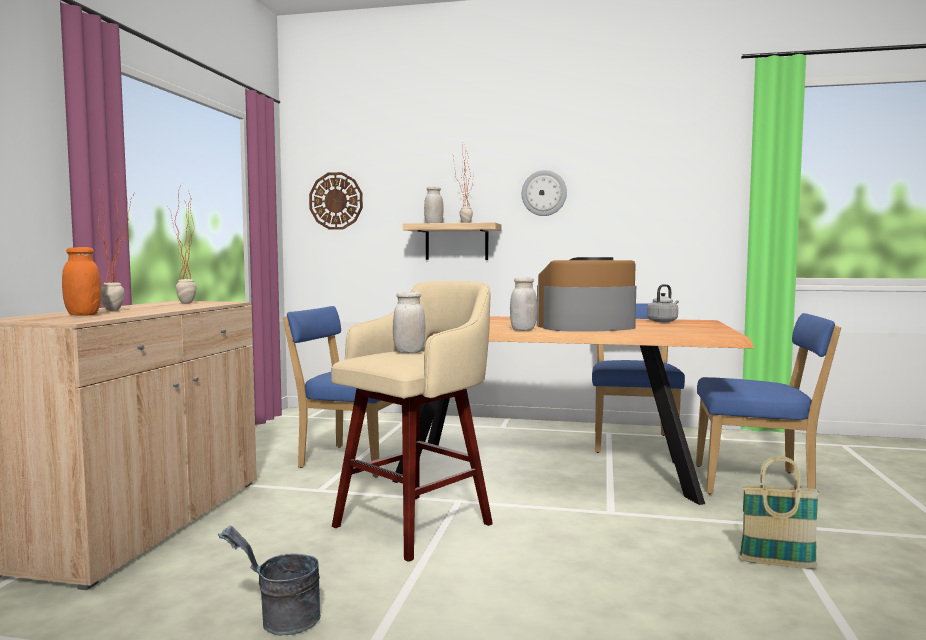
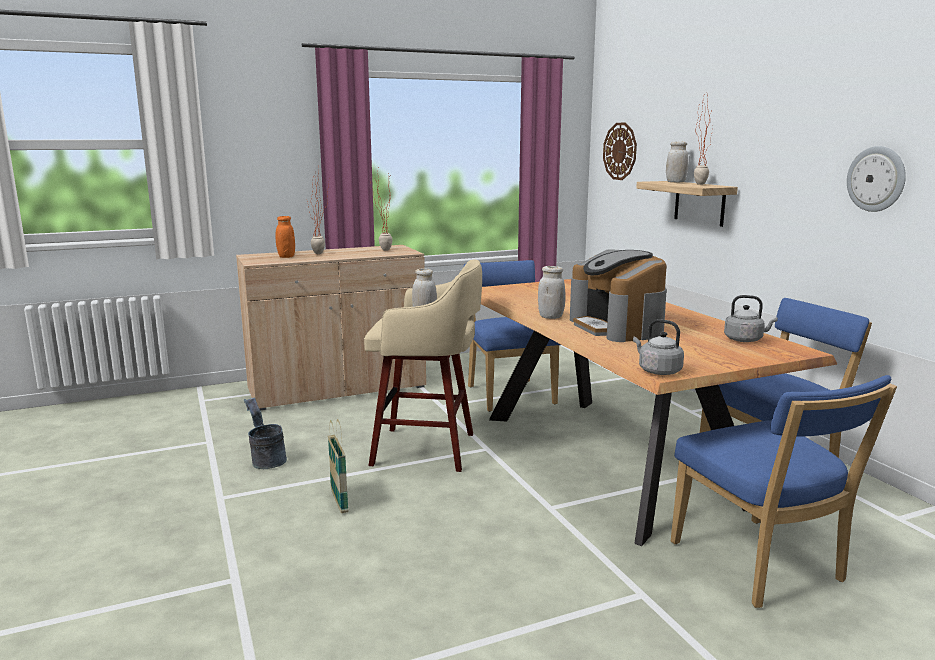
camera: 55 degrees right, 10 degrees up
(544, 193) = (780, 152): wall clock -> wall clock (876, 179)
(586, 327) = (617, 327): coffee machine -> coffee machine turned 150 degrees counterclockwise
(721, 335) = (657, 371): none -> grey kettle
(777, 564) = (538, 605): basket -> basket (339, 501)

